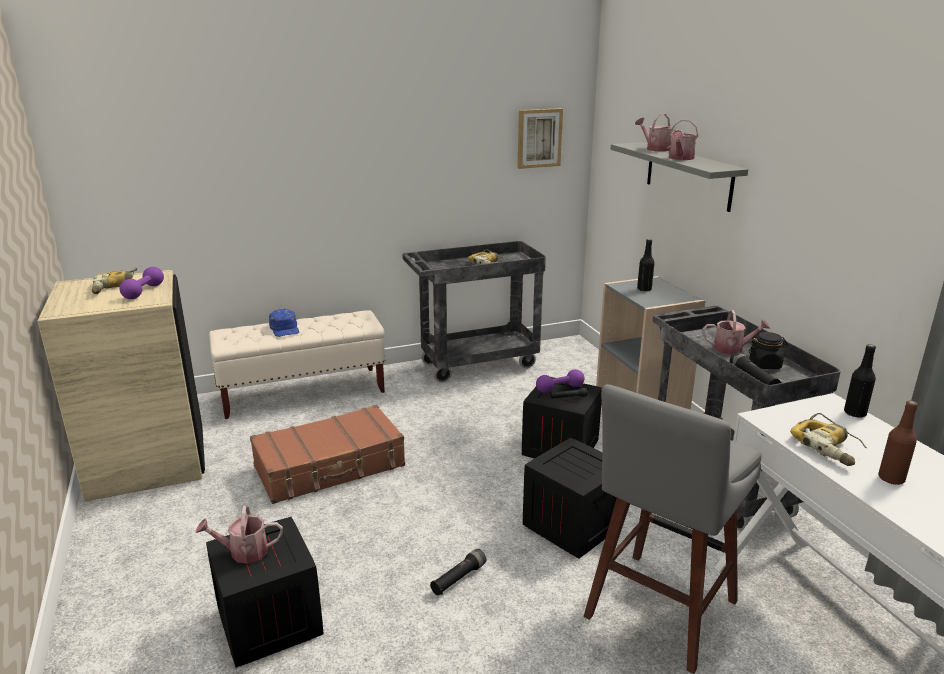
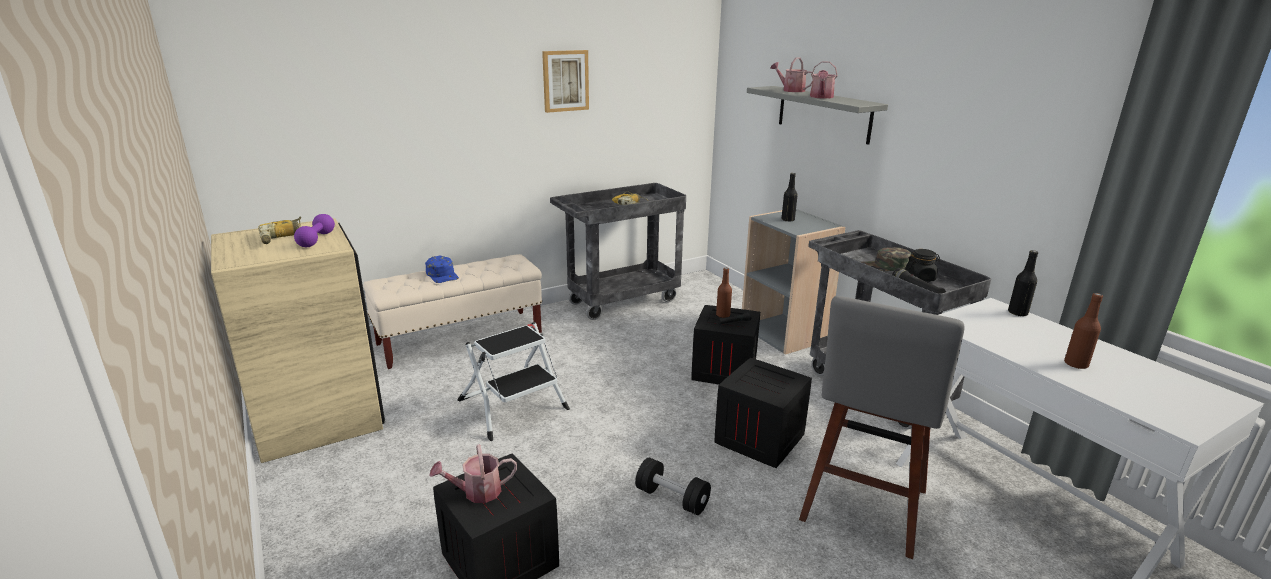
camera: 10 degrees left, 0 degrees up
(330, 467) = (511, 406): brown suitcase -> step ladder
(458, 578) = (672, 498): black flashlight -> black dumbbell
(539, 138) = (671, 85): picture -> picture (565, 81)
(559, 389) = (723, 315): purple dumbbell -> brown bottle
(732, 349) = (885, 266): watering can -> green cap
(829, 447) = (1012, 342): power drill -> none

